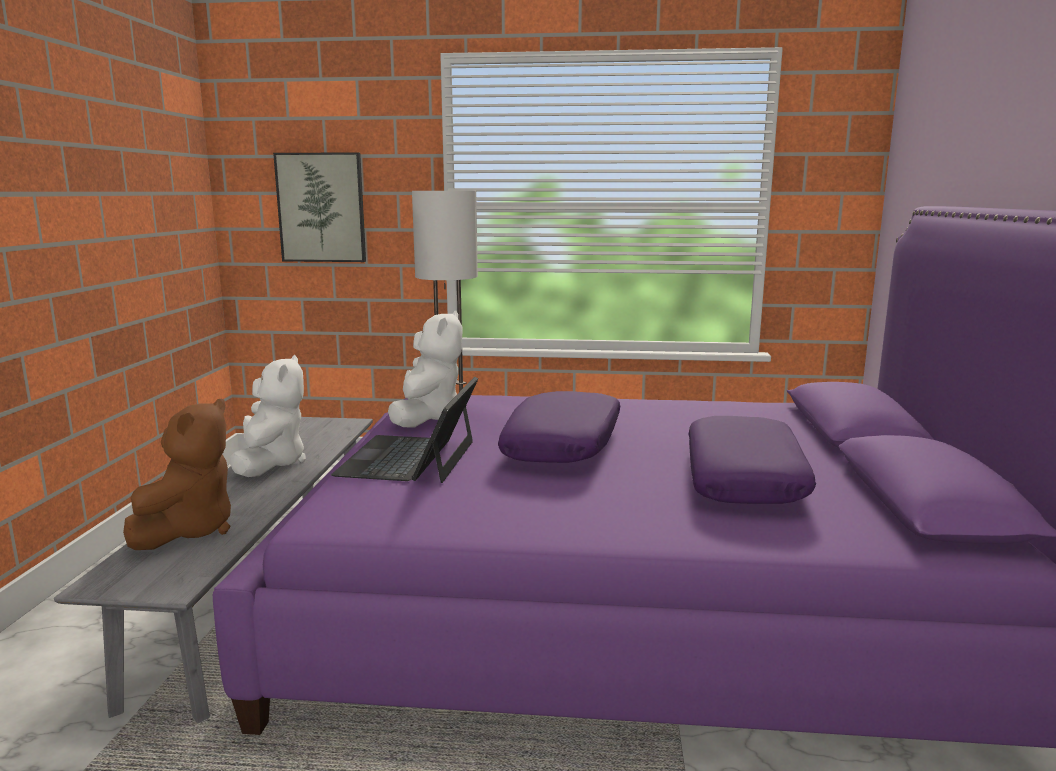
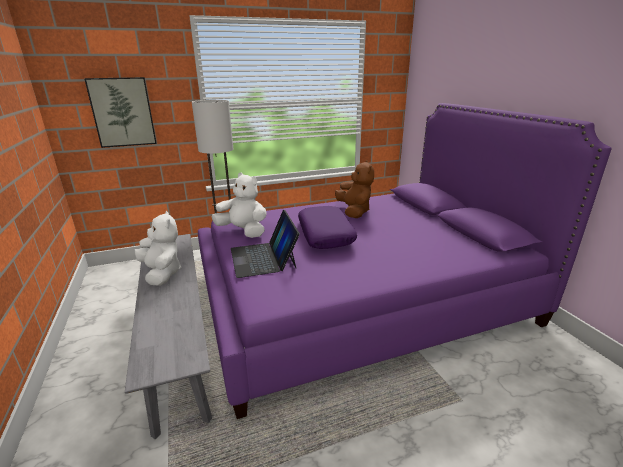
camera: 25 degrees left, 10 degrees up
(189, 530) = (161, 326): brown plush toy -> brown plush toy (354, 211)
(427, 417) = (243, 231): white plush toy -> white plush toy turned 45 degrees counterclockwise
(745, 478) = (413, 237): purple pillow -> none

